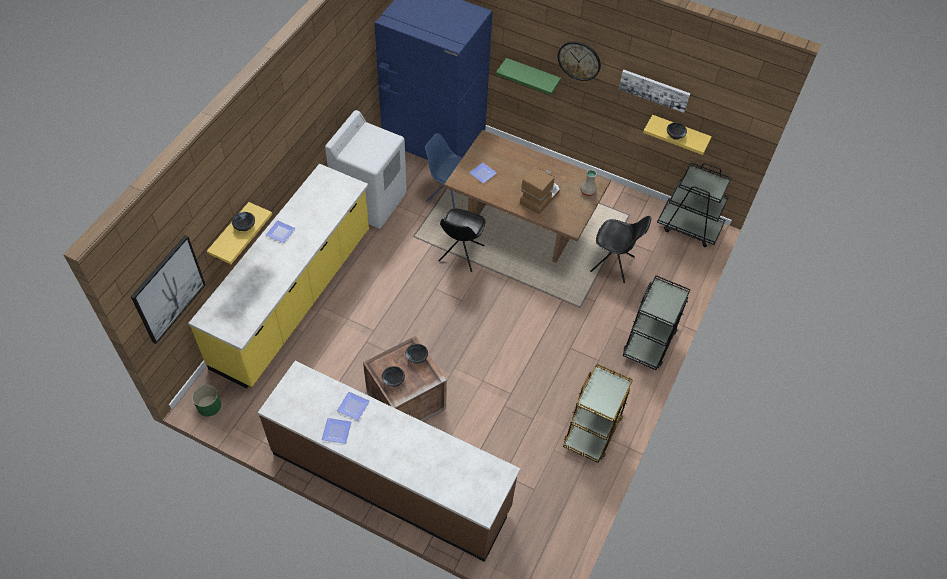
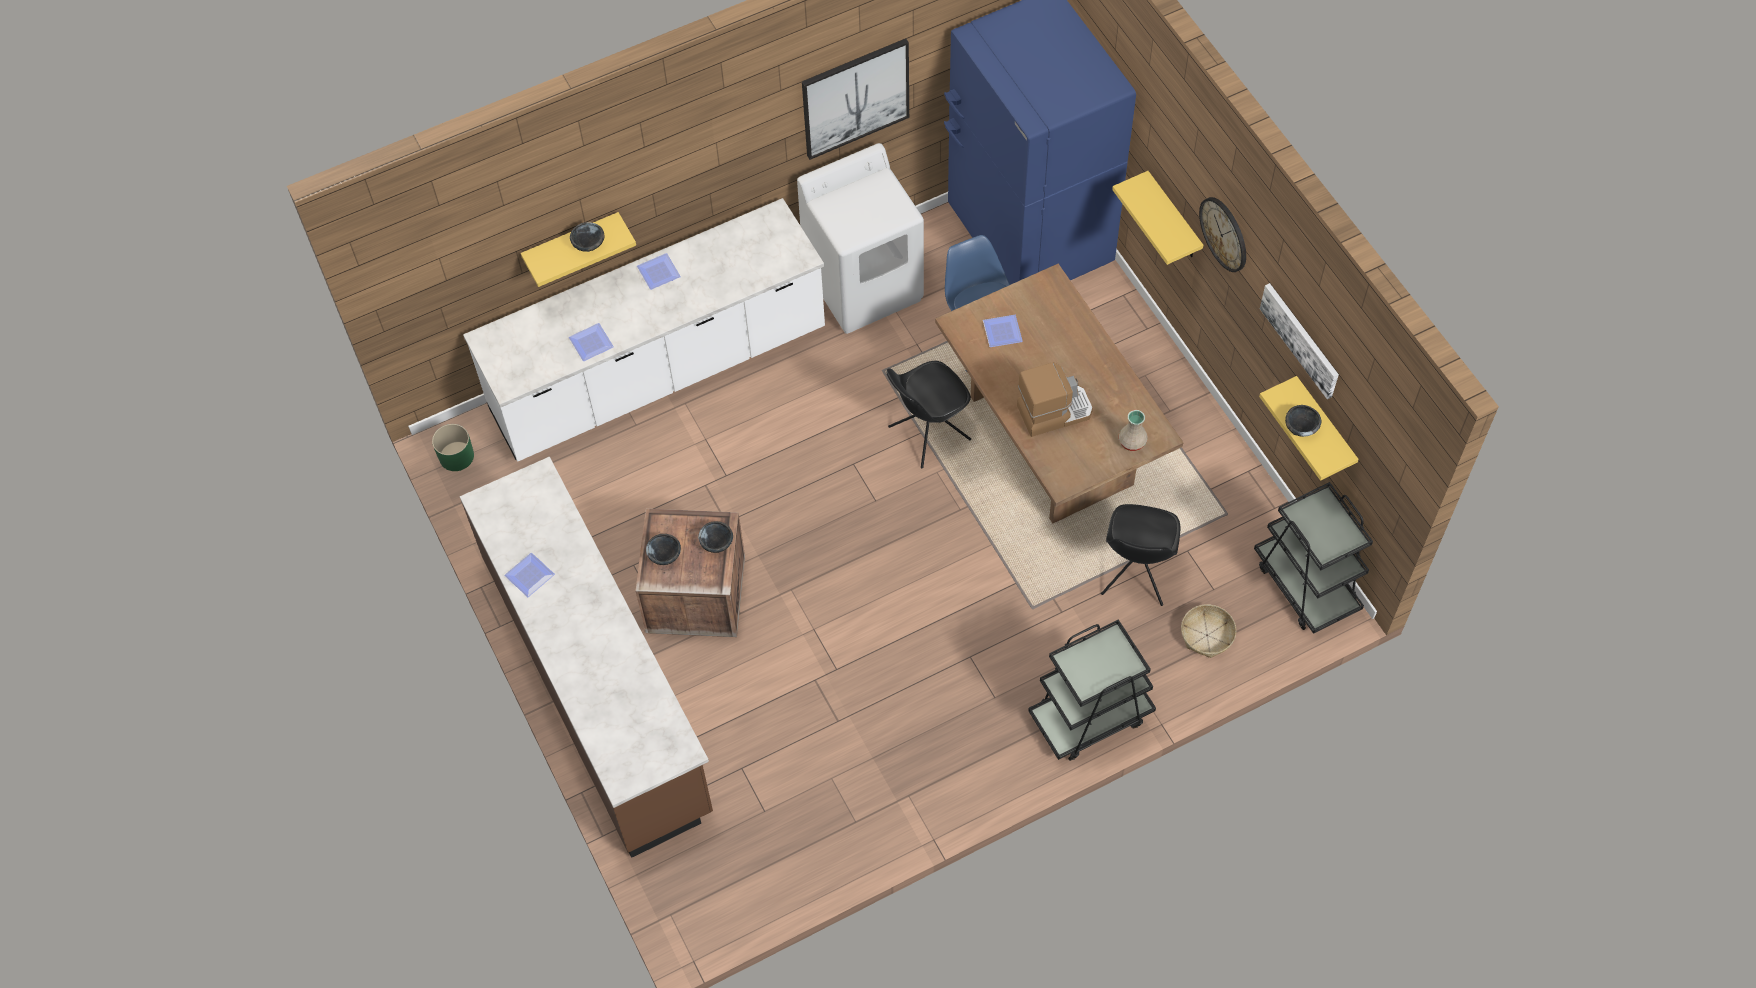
camera: 40 degrees right, 5 degrees up
(168, 289) = (438, 280): picture -> picture (855, 98)
(294, 299) = (659, 372): yellow counter -> white counter
(353, 405) = (573, 555): plate -> plate (592, 342)
(532, 75) = (1173, 218): green shelf -> yellow shelf
(593, 430) = (905, 785): brown cart -> none
(613, 264) = (1136, 575): black chair -> black chair turned 45 degrees clockwise
(667, 273) = (1207, 635): none -> basket

